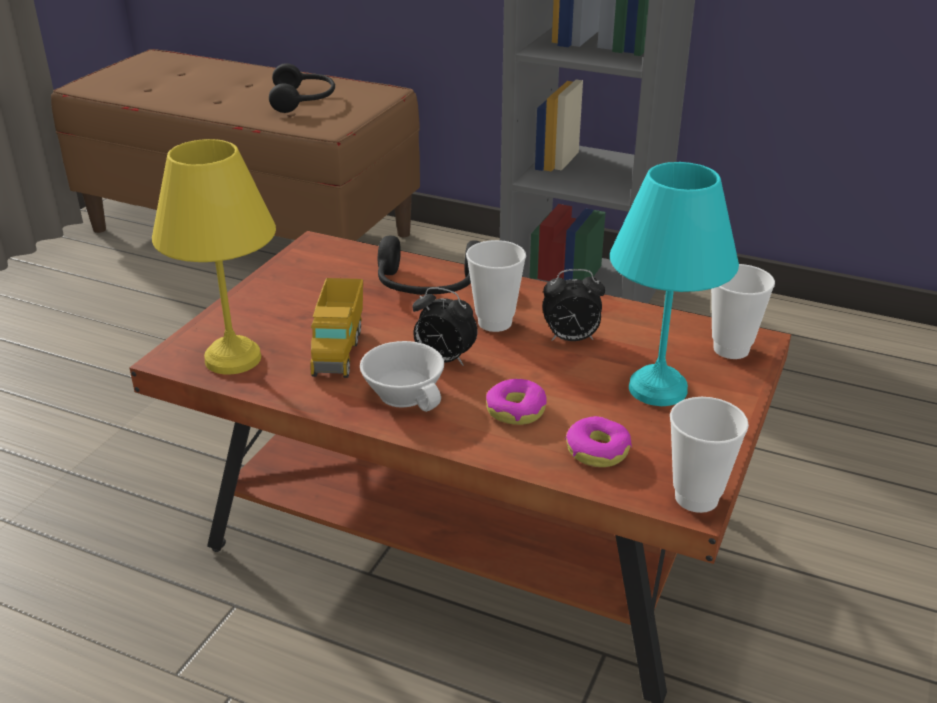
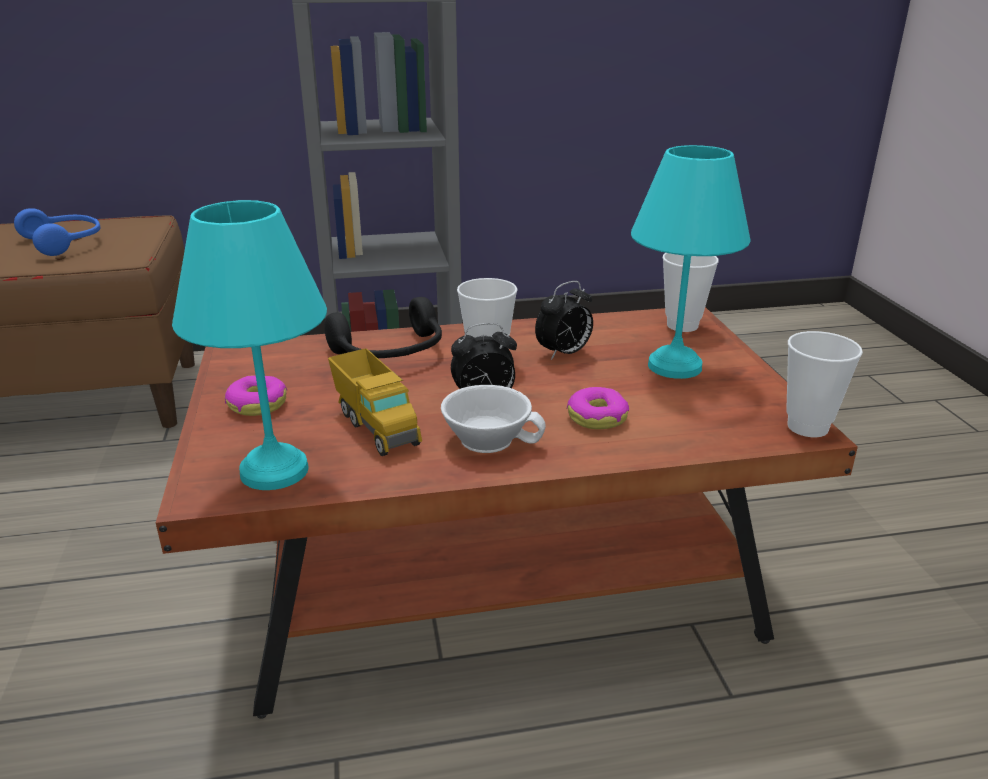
camera: 35 degrees left, 5 degrees down
(234, 357) = (273, 469): yellow table lamp -> turquoise table lamp
(304, 100) = (65, 243): black headphones -> blue headphones
(597, 450) = (697, 422): donut -> donut (258, 404)

